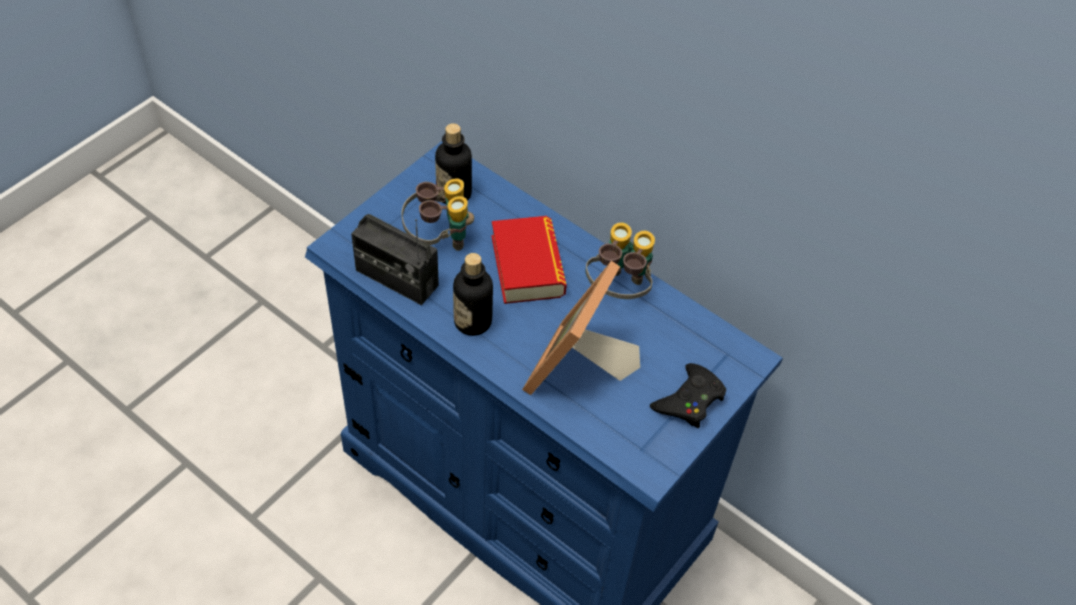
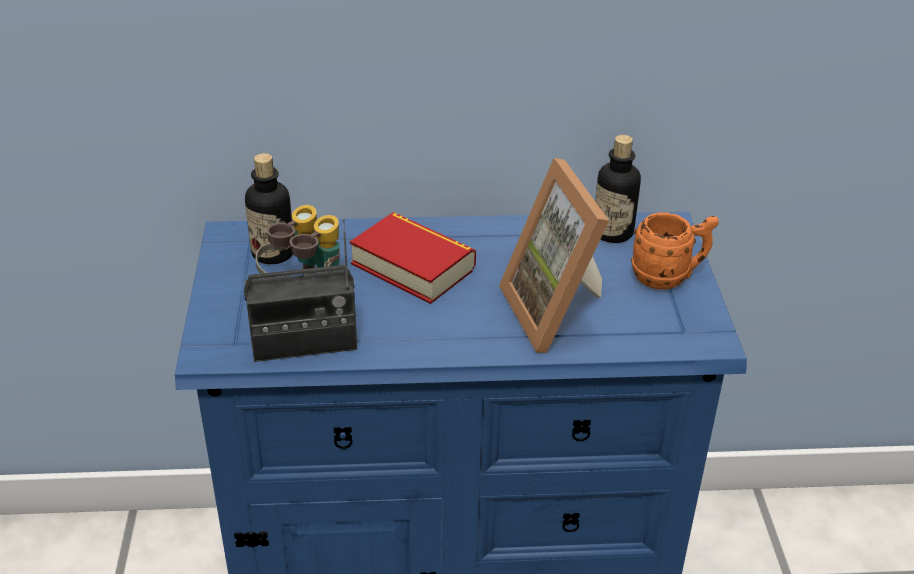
camera: 40 degrees left, 15 degrees down
(473, 321) = (421, 333): bottle -> bottle (612, 232)
(619, 290) = (511, 239): binoculars -> none
(689, 400) = (669, 277): black game controller -> orange mug

